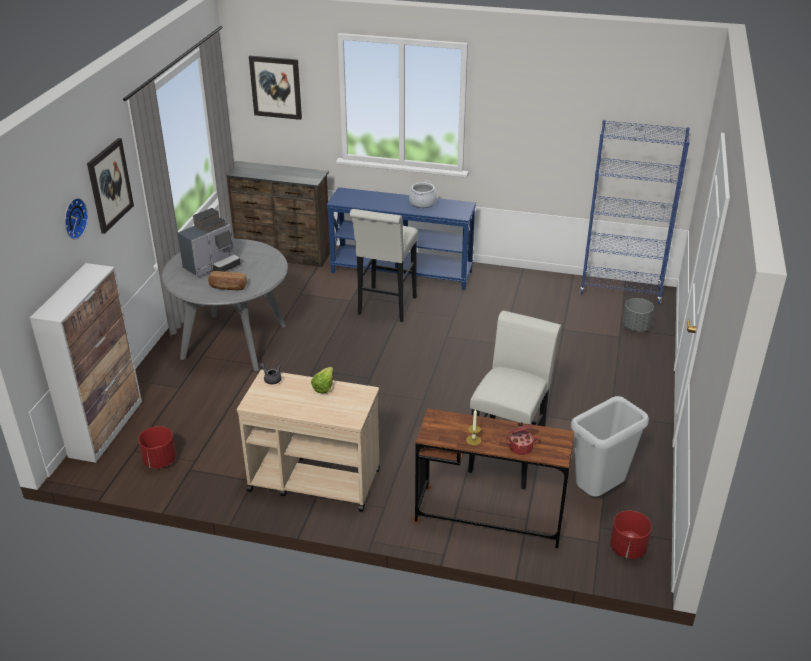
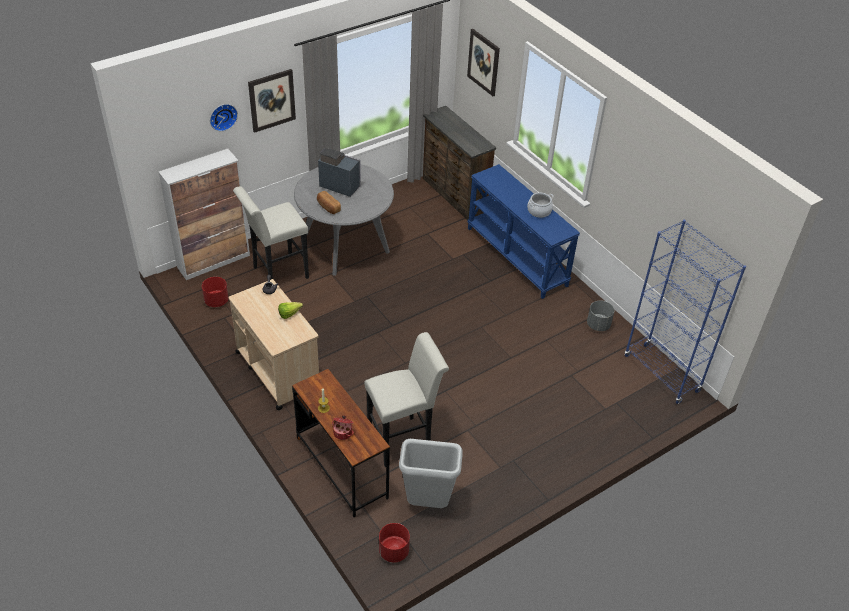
camera: 40 degrees right, 10 degrees up
(212, 265) = (339, 185): coffee machine -> coffee machine turned 150 degrees counterclockwise
(385, 308) = (468, 279): white stool -> white stool (276, 274)
(636, 327) = (630, 410): grey planter -> grey planter (598, 325)

